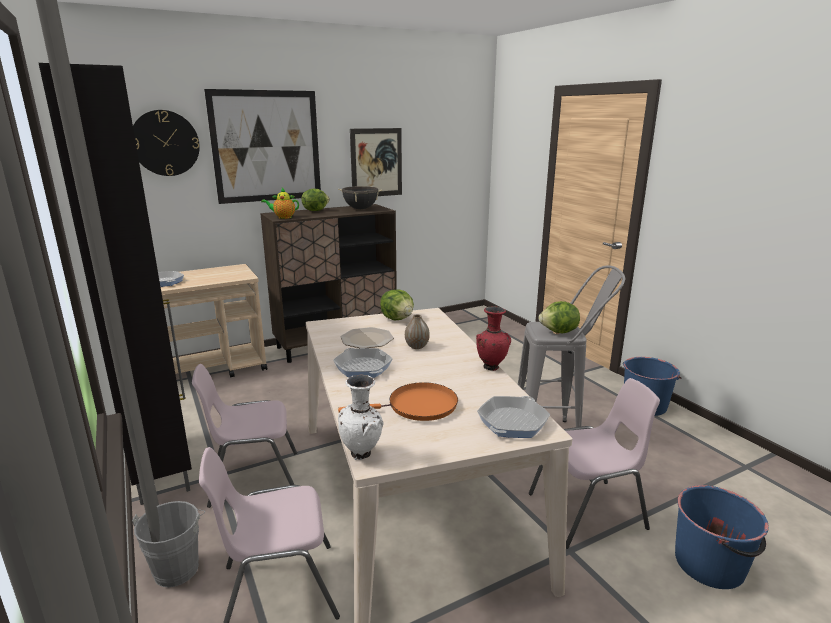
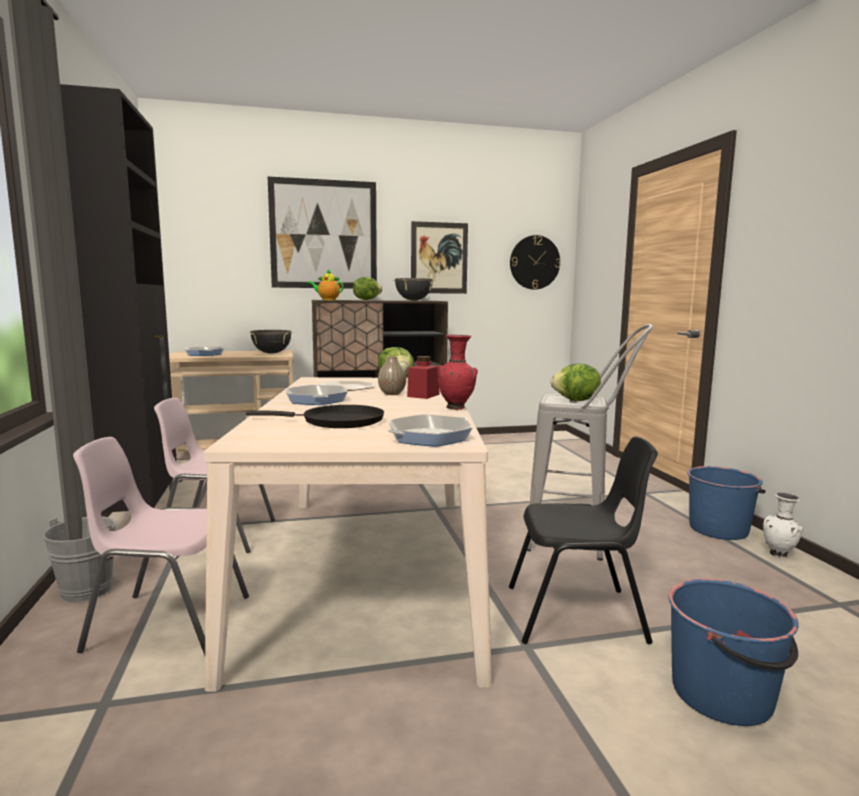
camera: 15 degrees right, 10 degrees down
(165, 143) = (226, 225): wall clock -> wall clock (534, 262)
(231, 273) = (271, 353): none -> black cooking pot
(362, 454) = (234, 440): white vase -> white vase (779, 555)
(418, 406) = (337, 421): orange frying pan -> black frying pan
(445, 346) = (423, 395): none -> red jar
(589, 512) = (577, 615): pink chair -> black chair

